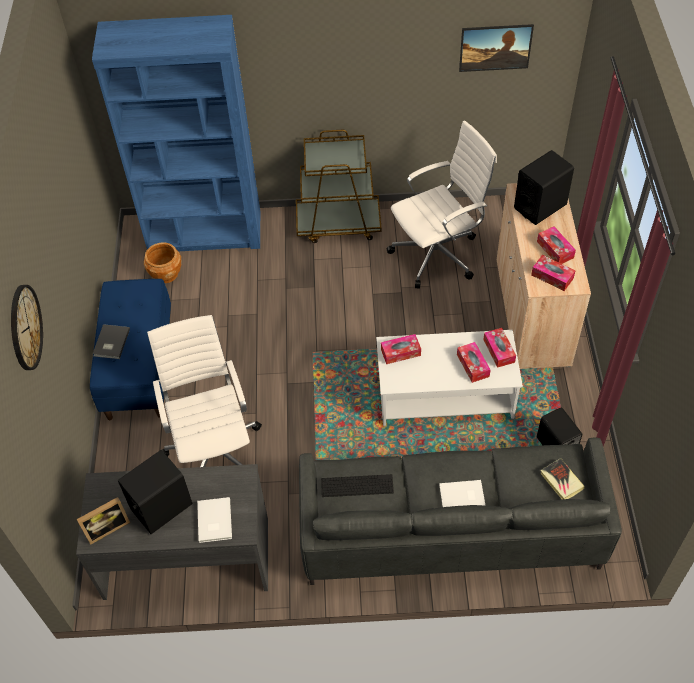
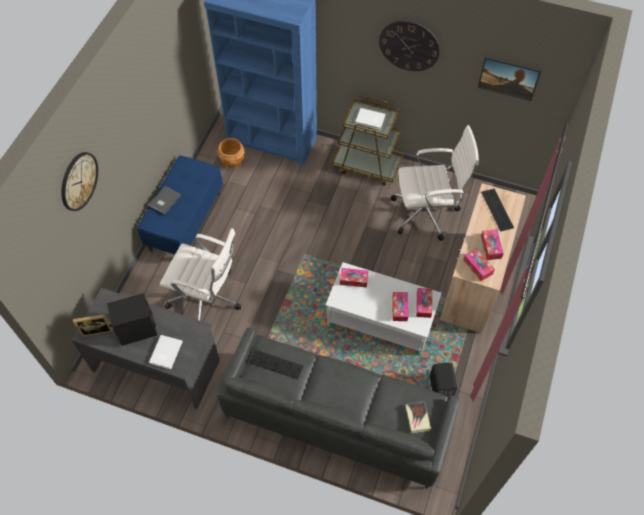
camera: 20 degrees right, 5 degrees up
(214, 450) = (207, 298): white office chair -> white office chair turned 105 degrees clockwise
(364, 44) = (409, 45): none -> wall clock
(463, 498) = (343, 402): white book -> white book (370, 120)
(540, 206) = (497, 209): black speaker -> keyboard

